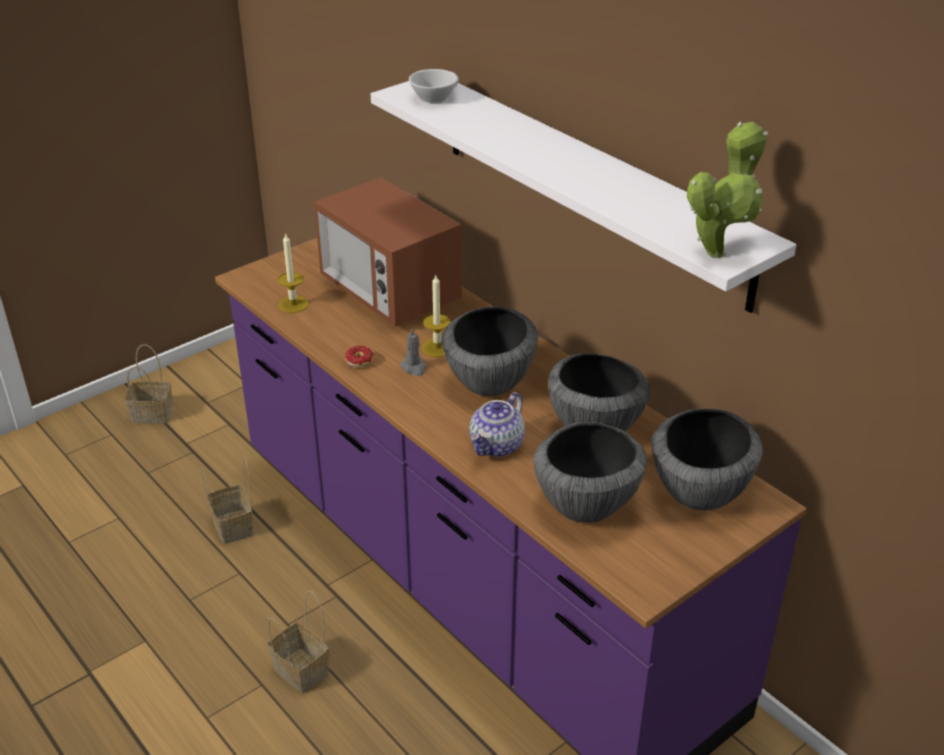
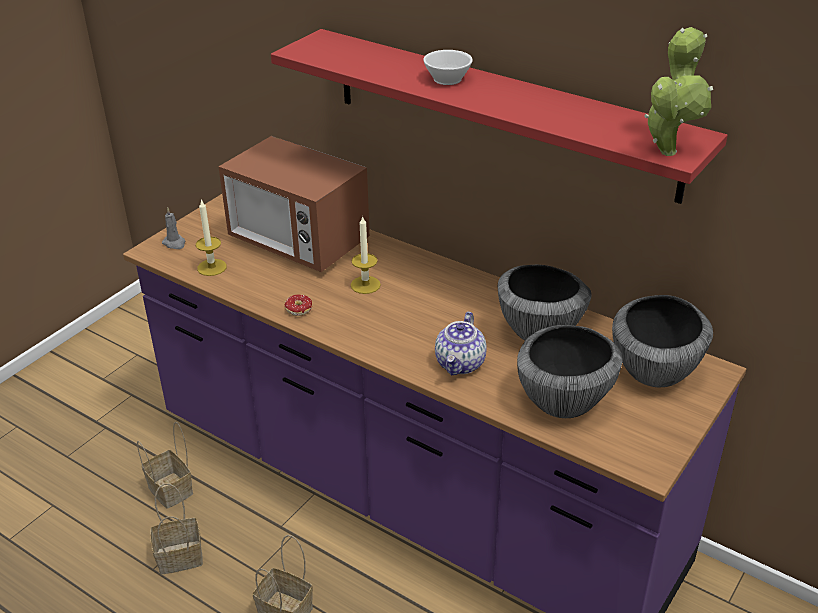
camera: 15 degrees left, 0 degrees up
(151, 414) = (50, 400): basket -> basket (178, 558)
(414, 368) = (352, 306): grey candle -> grey candle (174, 243)
(433, 97) = (332, 50): white cup -> white cup (446, 78)
(489, 383) = (427, 308): bowl -> none
(590, 185) = (500, 112): white shelf -> red shelf

